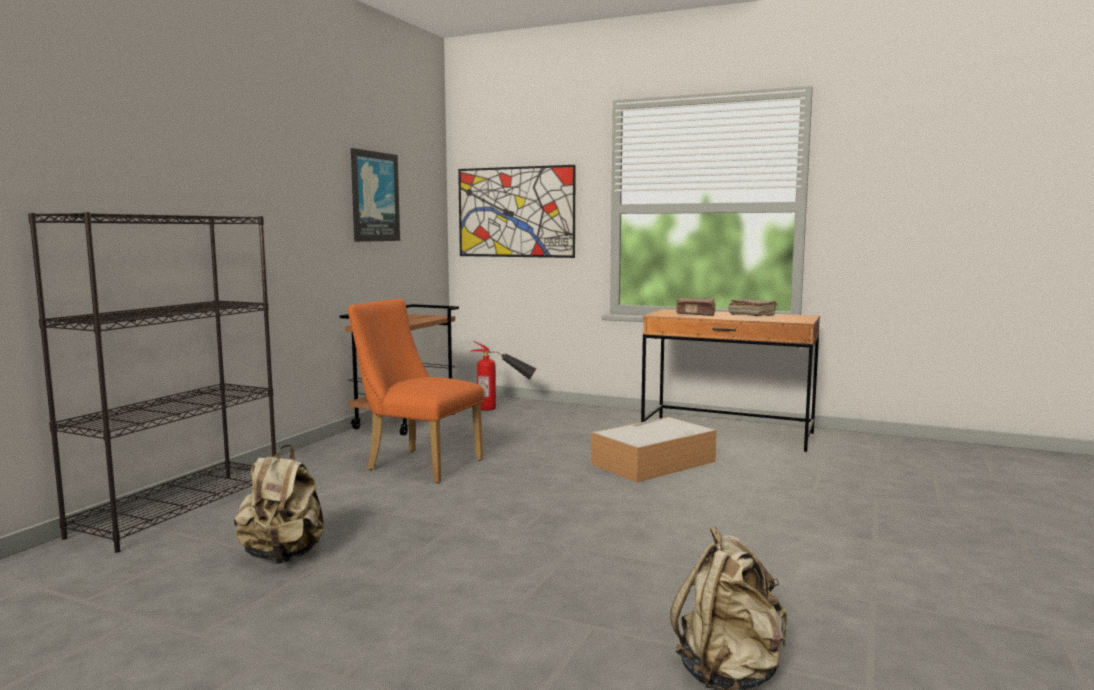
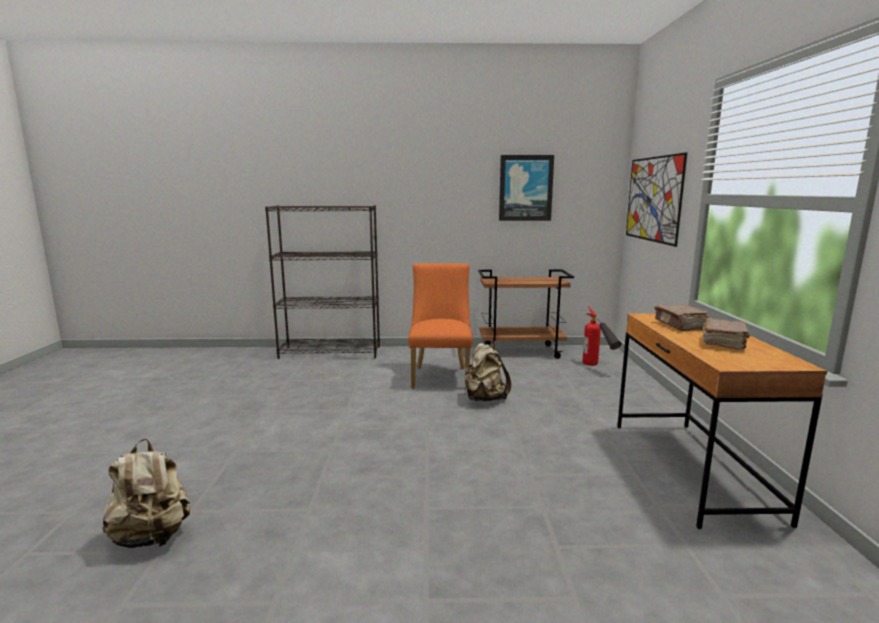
camera: 65 degrees right, 5 degrees up
(283, 556) = (284, 385): beige backpack -> beige backpack (484, 399)
(654, 462) = (539, 447): storage box -> none

